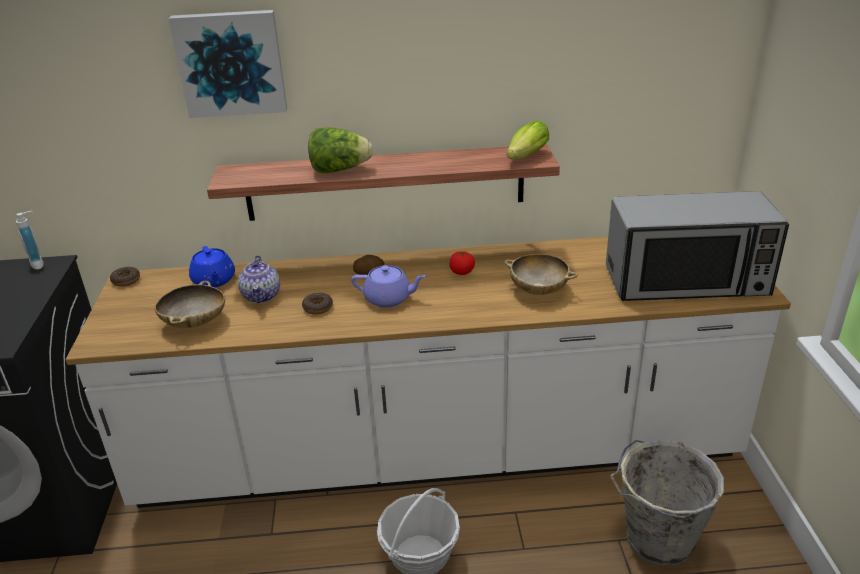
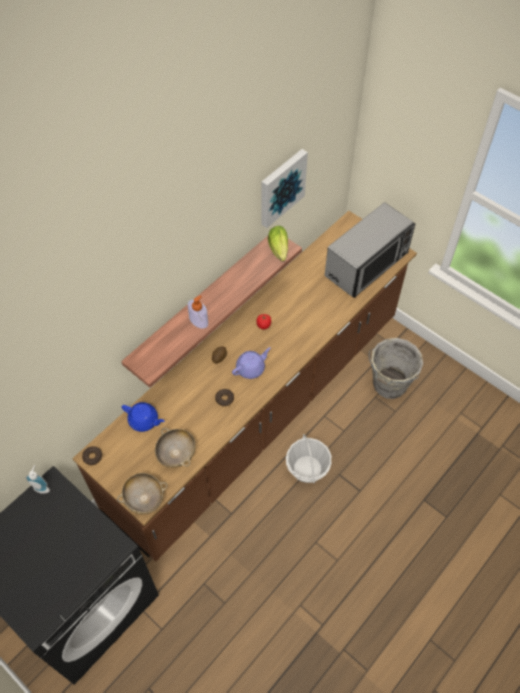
camera: 45 degrees left, 25 degrees up
(231, 63) = (127, 306): picture -> picture (281, 187)
(262, 296) = (186, 412): teapot -> none
(339, 170) = (198, 321): lettuce -> soap dispenser
(437, 454) = (260, 412): white counter -> brown counter
(538, 290) = (311, 314): beige bowl -> beige bowl (144, 499)

